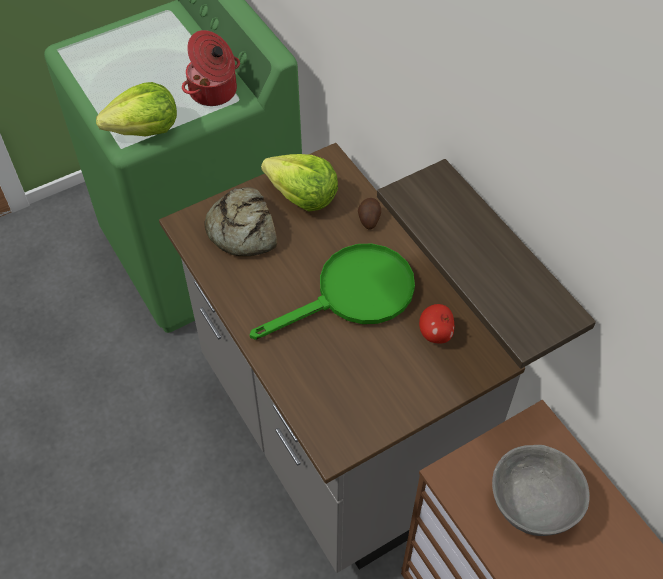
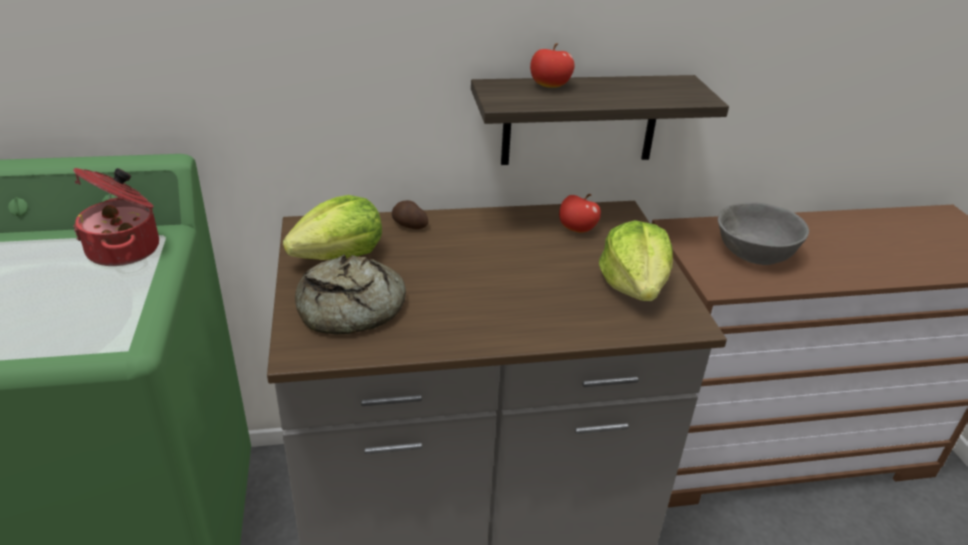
camera: 70 degrees left, 20 degrees down
(145, 129) = (118, 319): lettuce -> lettuce (635, 285)
(353, 295) = (501, 260): green frying pan -> none
(467, 215) = (550, 86): none -> apple

